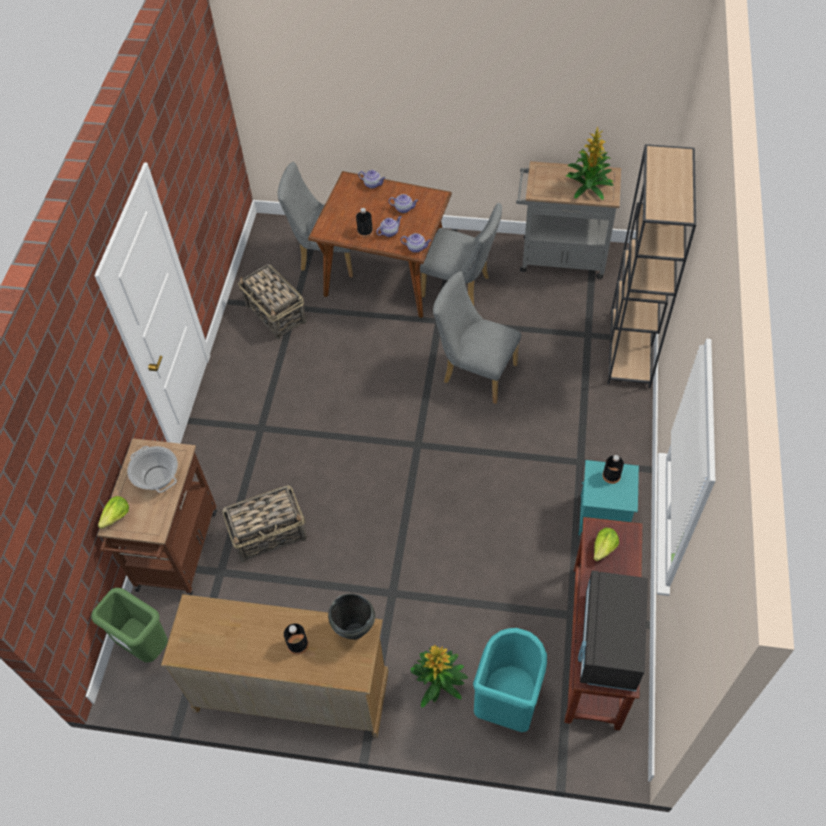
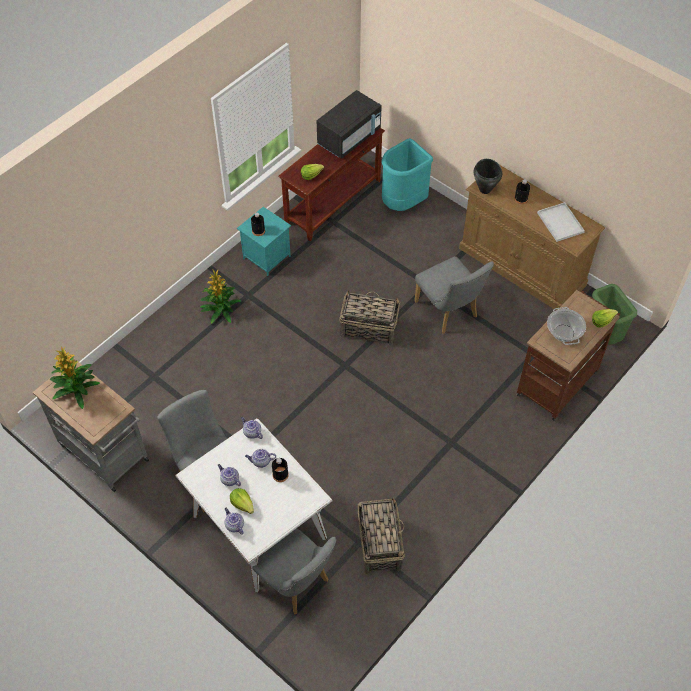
camera: 150 degrees left, 0 degrees up
(224, 635) = (561, 223): none -> white tray
(269, 534) = (487, 361): basket -> basket (368, 328)
(378, 199) = (243, 504): none -> lettuce
(386, 276) = (259, 526): brown dining table -> white dining table
(438, 681) = (433, 230): potted plant -> potted plant (220, 309)
(474, 372) = (261, 395): grey chair -> grey chair (449, 312)
(630, 350) = (137, 348): bookcase -> none

